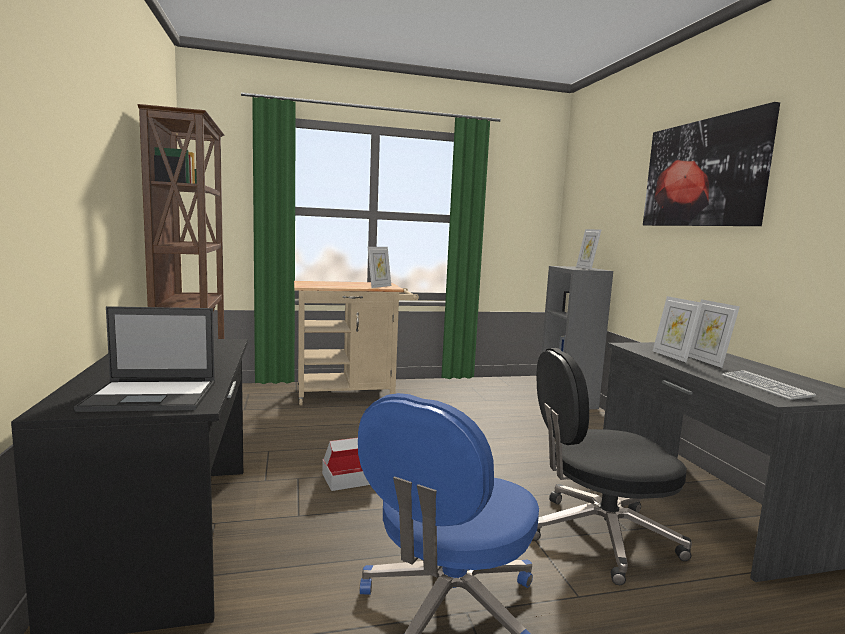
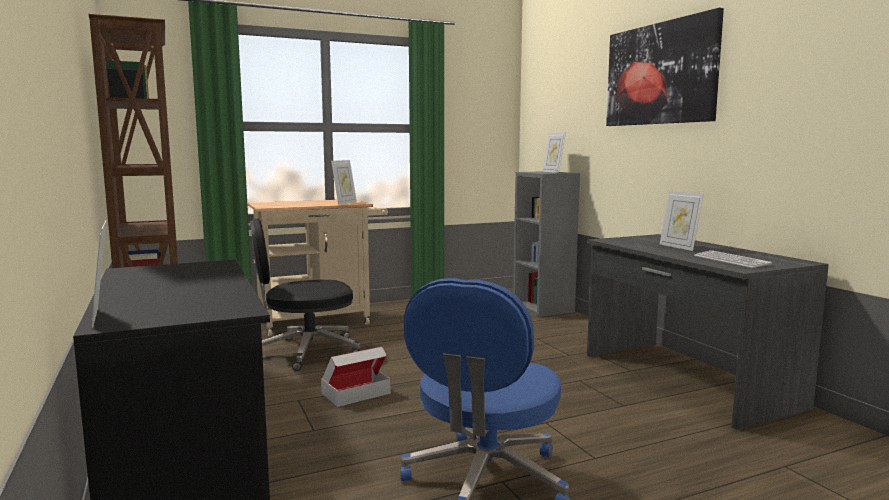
camera: 10 degrees left, 0 degrees up
(153, 396) = (192, 308): laptop -> none
(599, 536) = (601, 413): black office chair -> black office chair (305, 352)
(672, 356) = (648, 245): picture frame -> picture frame (103, 316)

